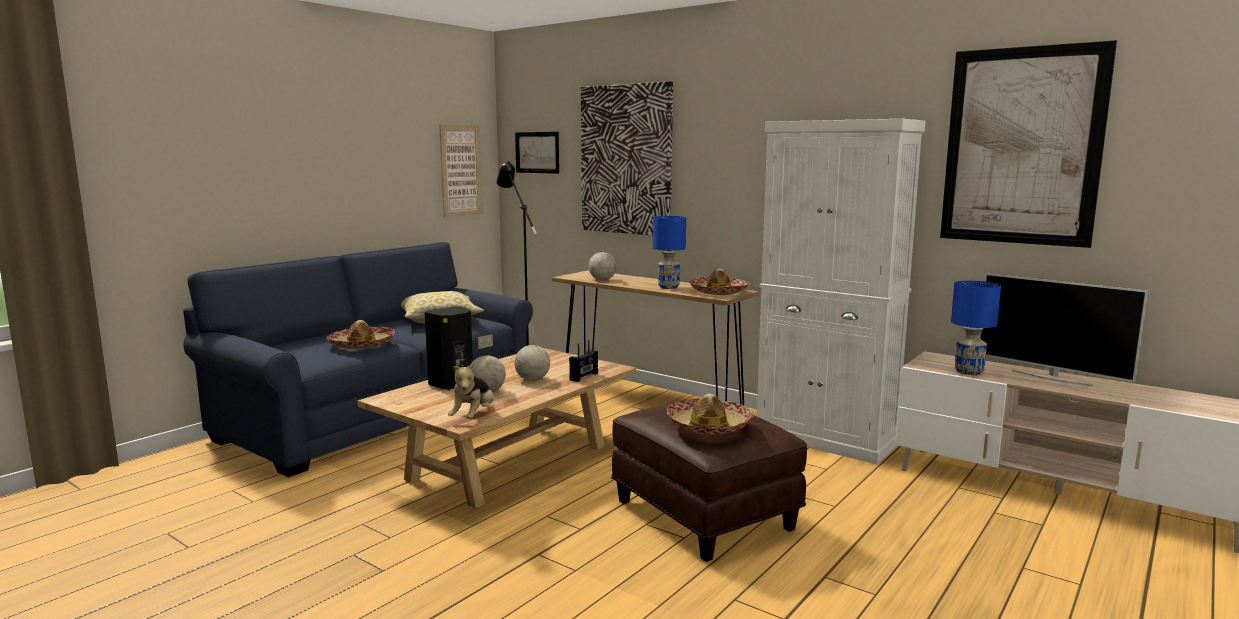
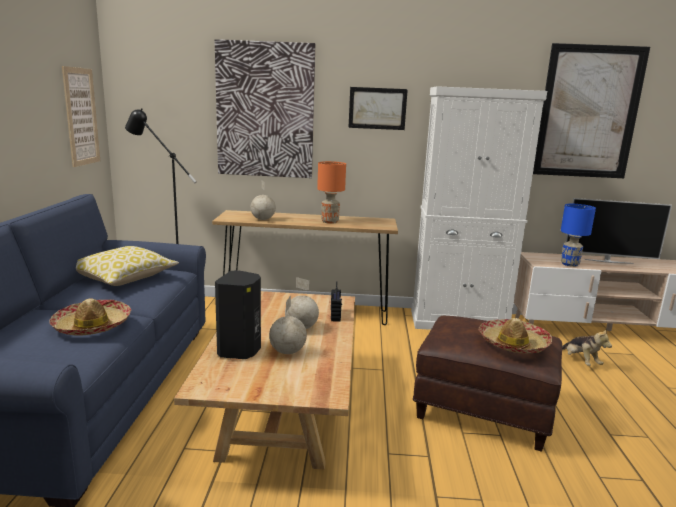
camera: 35 degrees left, 5 degrees up
(473, 417) = (326, 384): plush toy -> plush toy (580, 361)
(537, 152) = (159, 100): picture -> picture (377, 108)
(668, 287) = (329, 221): blue table lamp -> orange table lamp
(718, 292) = (374, 222): hat -> none

